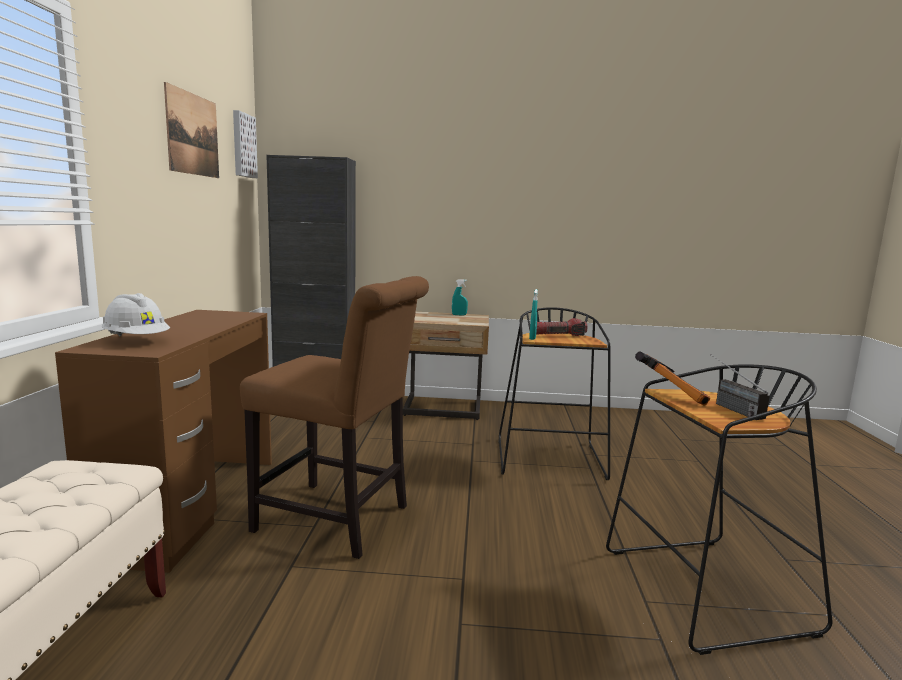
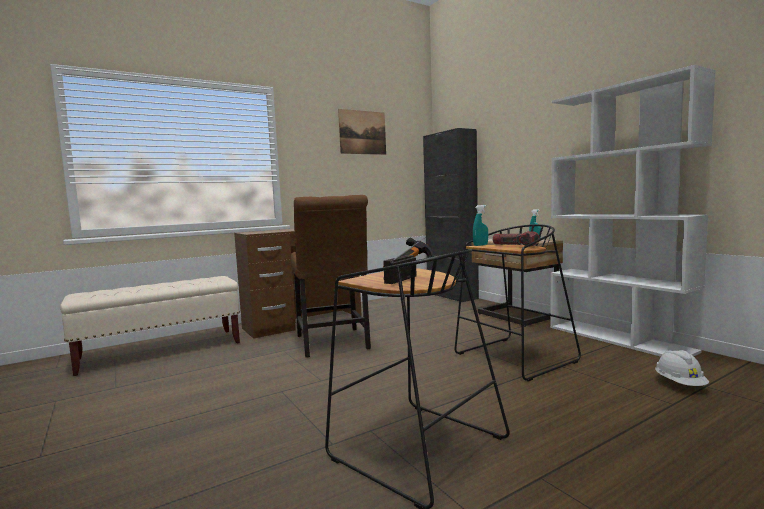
camera: 55 degrees right, 5 degrees down
(137, 341) = (265, 231): white hard hat -> white hard hat (680, 384)
(242, 145) = (414, 133): picture -> none
(563, 412) = (619, 339): none -> white bookcase

